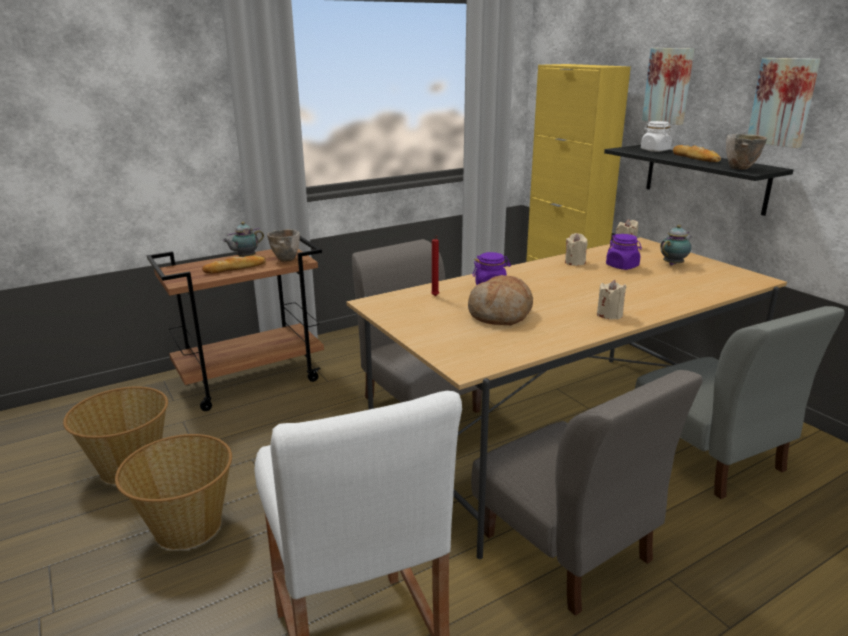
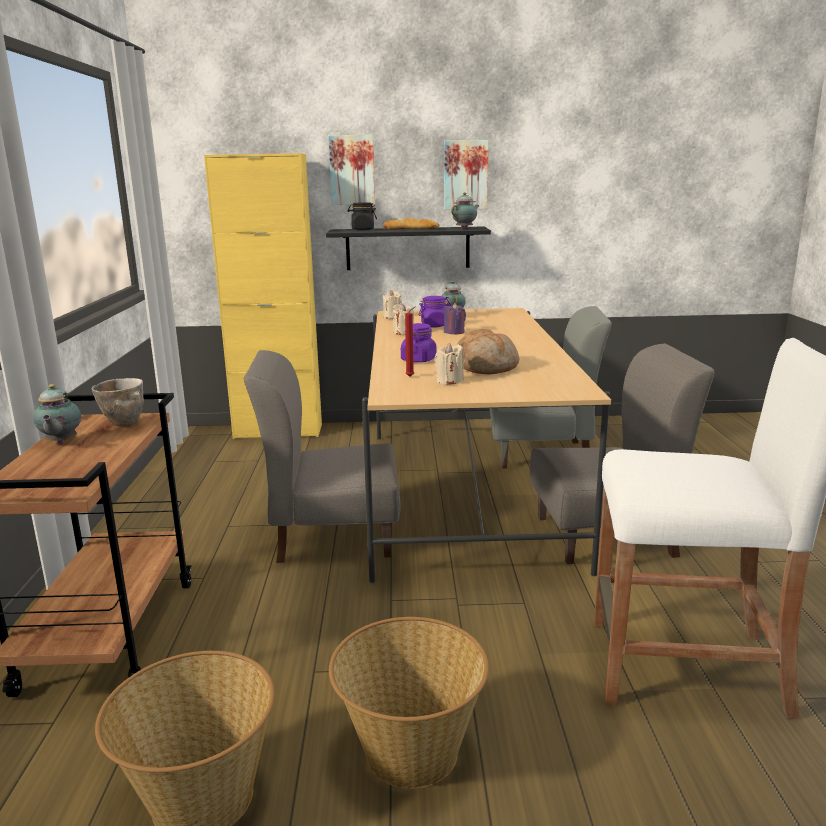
camera: 60 degrees left, 5 degrees down
(235, 268) = (93, 452): bread -> none
(609, 315) = (527, 346): beige candle -> beige candle (449, 381)
(610, 278) = (454, 332): none -> purple candle
(654, 150) = (362, 229): white jar -> black jar
(739, 169) = (465, 229): bowl -> teapot

